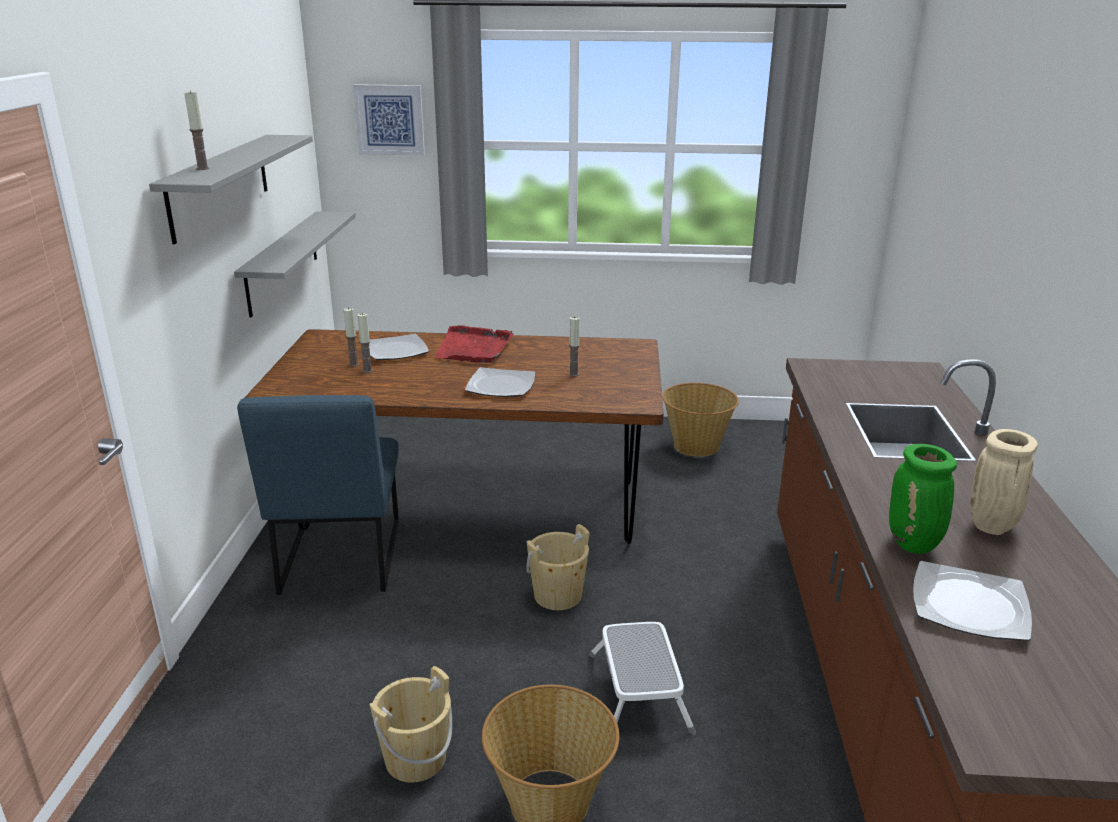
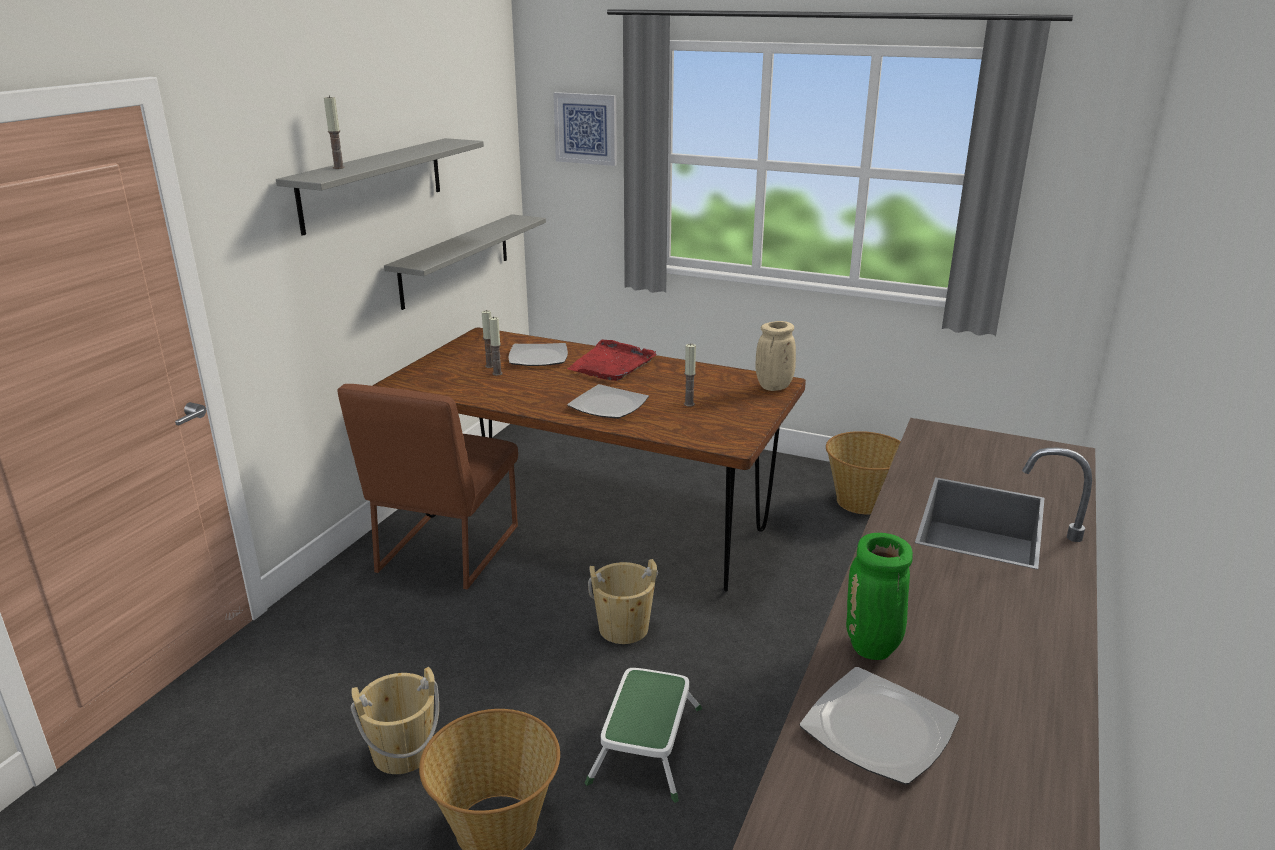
camera: 20 degrees right, 0 degrees up
(339, 559) = (445, 550): blue chair -> brown chair
(638, 692) = (645, 744): grey step ladder -> green step ladder
(992, 527) = (988, 648): beige vase -> beige vase (773, 388)

